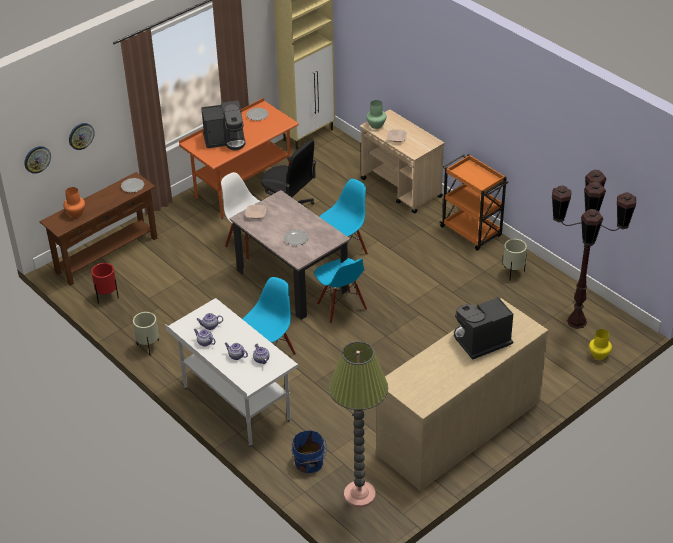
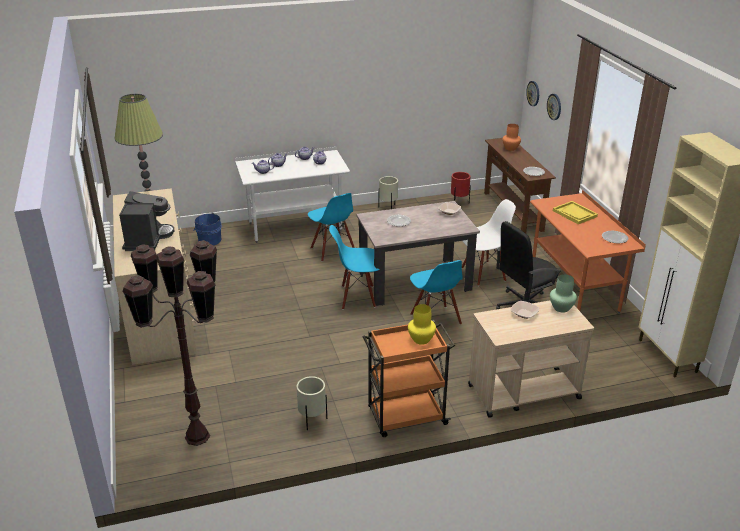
camera: 115 degrees right, 10 degrees down
(225, 140) = (575, 214): coffee machine -> yellow tray
(598, 355) = (138, 430): yellow vase -> yellow vase (421, 339)

